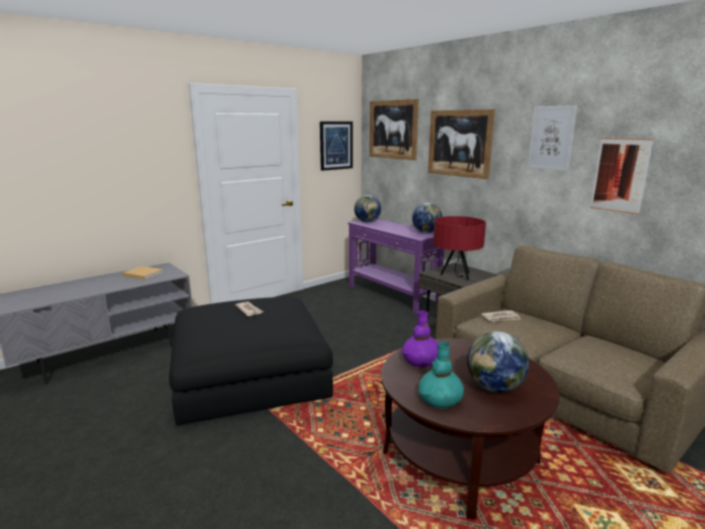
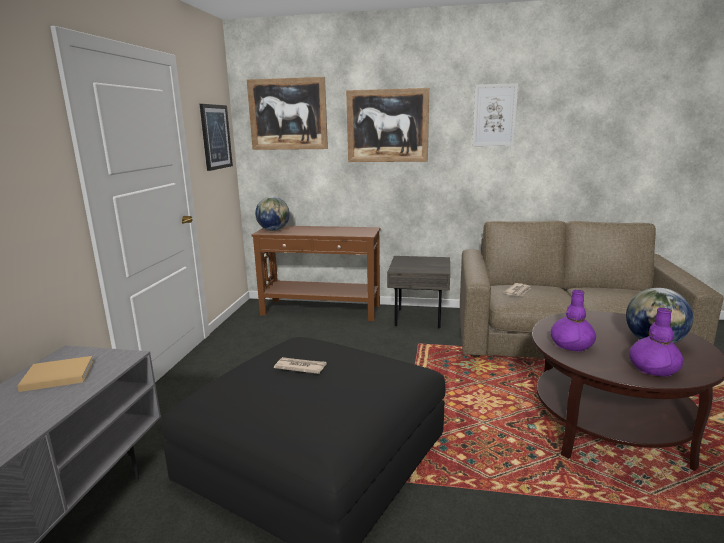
camera: 40 degrees left, 0 degrees up
(392, 295) = (321, 310): purple console table -> brown console table
(426, 232) = (360, 229): globe -> none
(440, 399) = (653, 368): turquoise vase -> purple vase
(455, 276) = (423, 266): red table lamp -> none
(620, 175) = (561, 145): picture -> none

